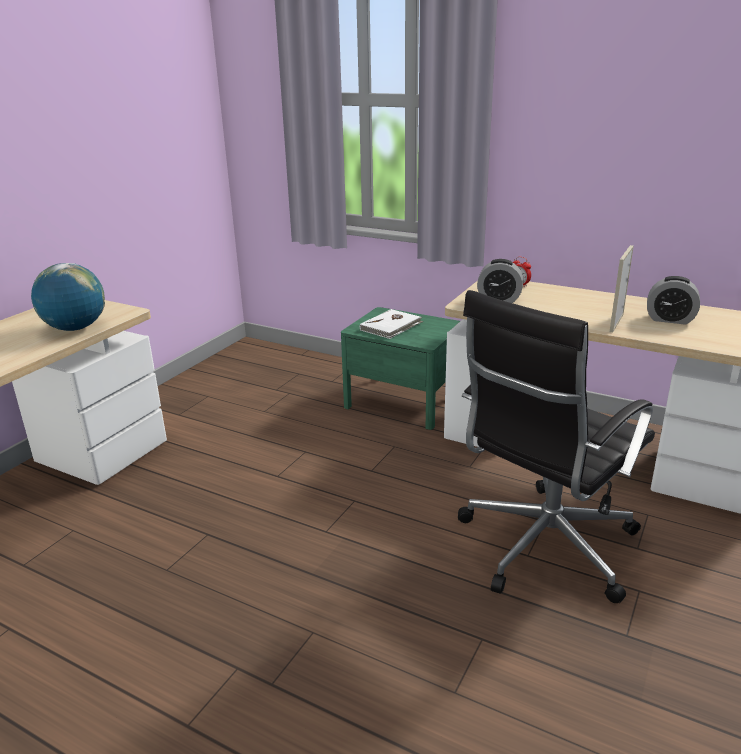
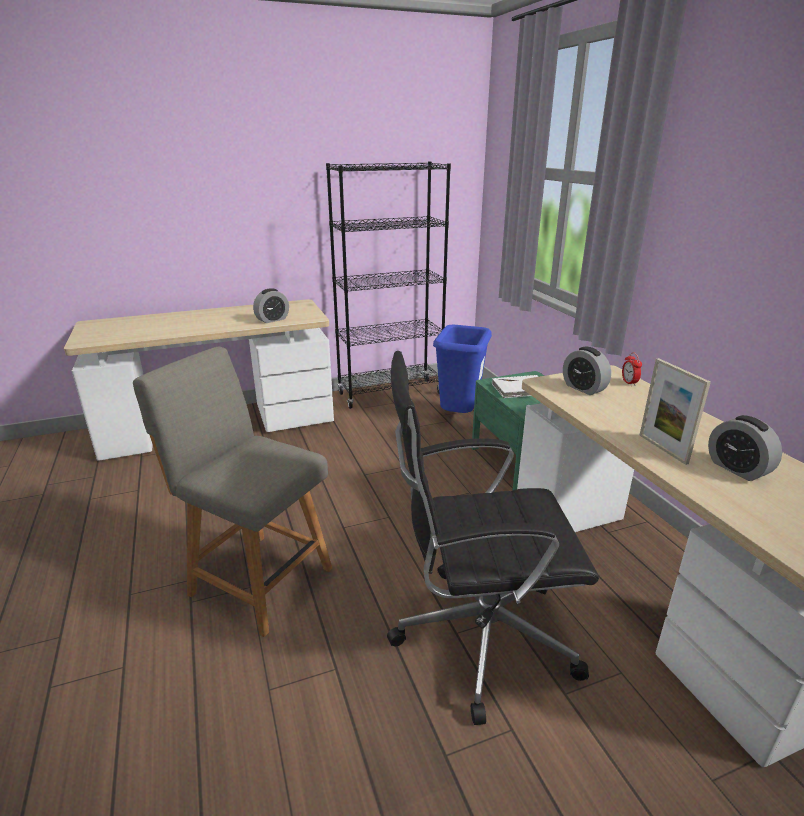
camera: 40 degrees right, 0 degrees up
(75, 328) = (272, 320): globe -> alarm clock
(190, 388) = (390, 393): none -> black bookcase
(295, 385) = (459, 417): none -> blue trash can
(310, 621) = (257, 579): none -> grey chair
(616, 323) = (662, 449): picture frame -> picture frame turned 90 degrees counterclockwise

